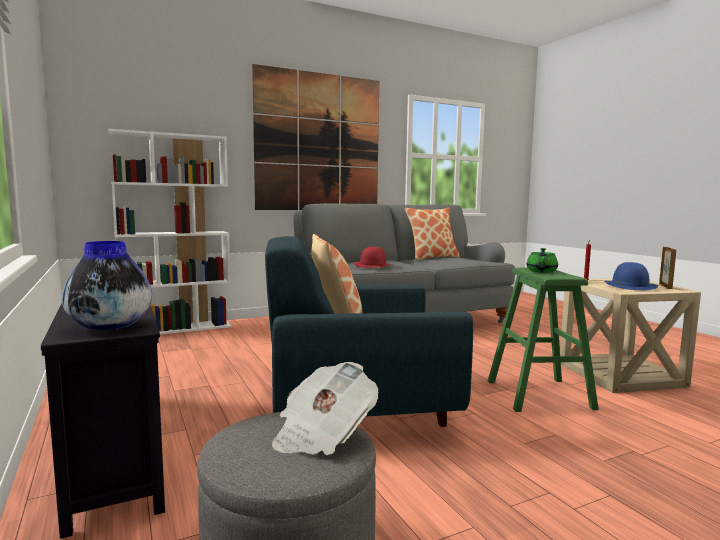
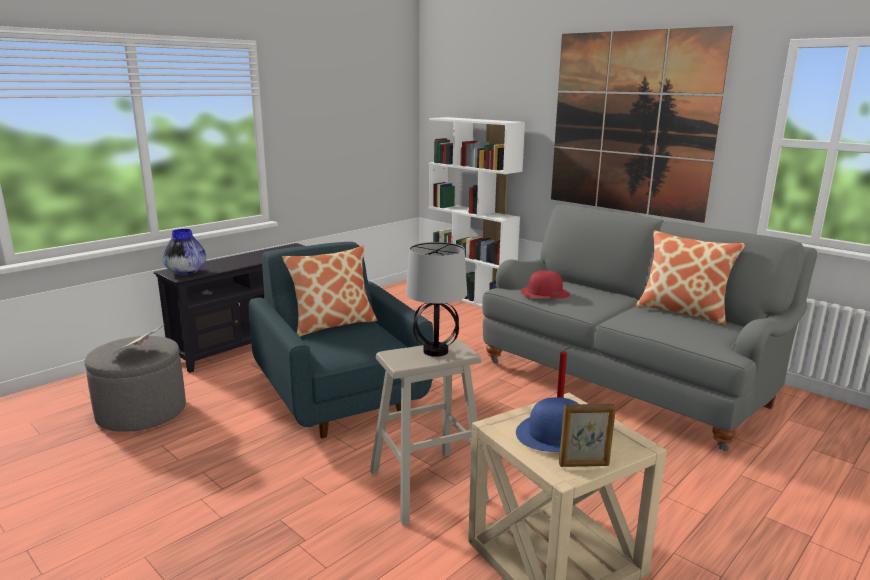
camera: 70 degrees right, 10 degrees up
(538, 394) = (427, 485): green stool -> beige stool
(541, 271) = (436, 351): green teapot -> table lamp

